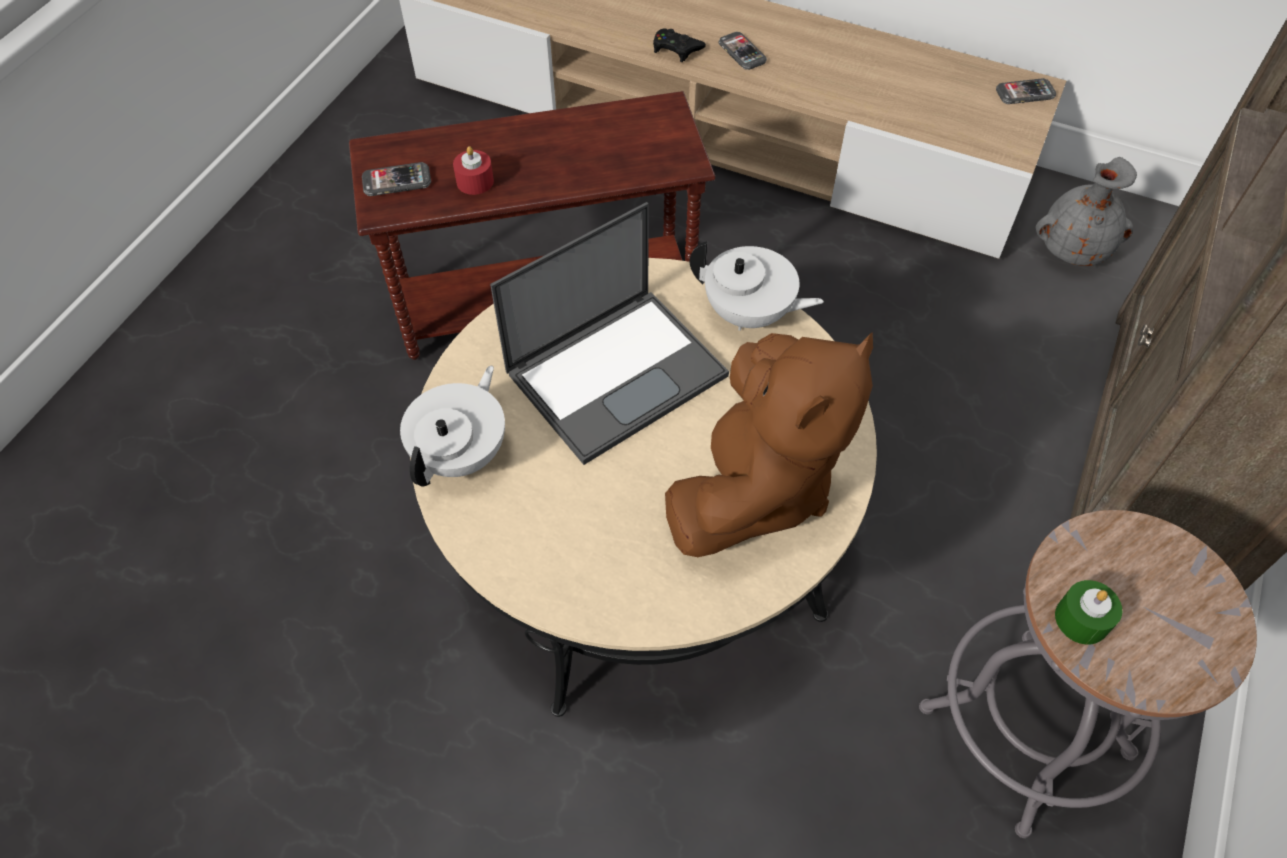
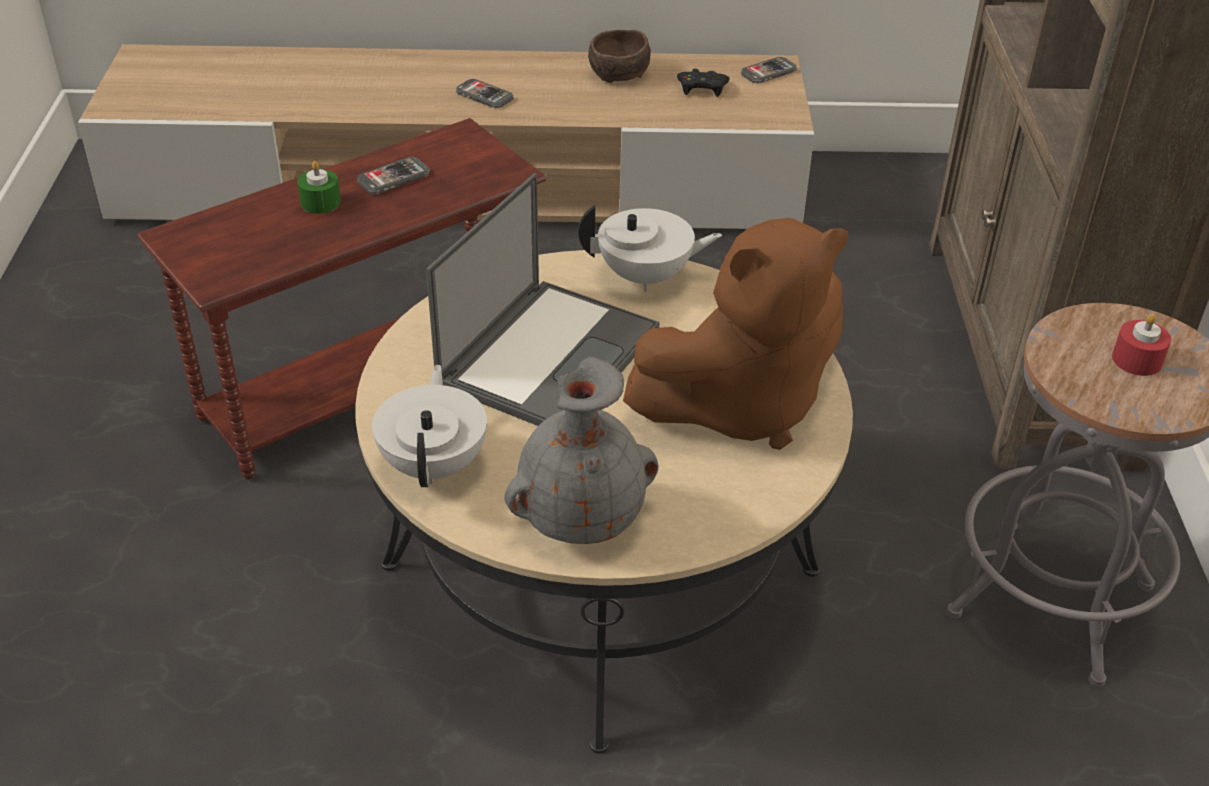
camera: 25 degrees left, 15 degrees down
(397, 181) = (216, 255): phone -> phone (393, 178)
(475, 181) = (303, 235): red candle -> red candle (1137, 360)
(676, 49) = (416, 106): black game controller -> black game controller (702, 88)
(755, 486) = (740, 405): brown plush toy -> brown plush toy turned 60 degrees clockwise
(876, 59) = (617, 74): none -> brown bowl
(1071, 250) = (860, 209): grey vase -> grey vase (580, 518)
(1082, 619) = (1093, 387): green candle -> green candle (320, 202)

